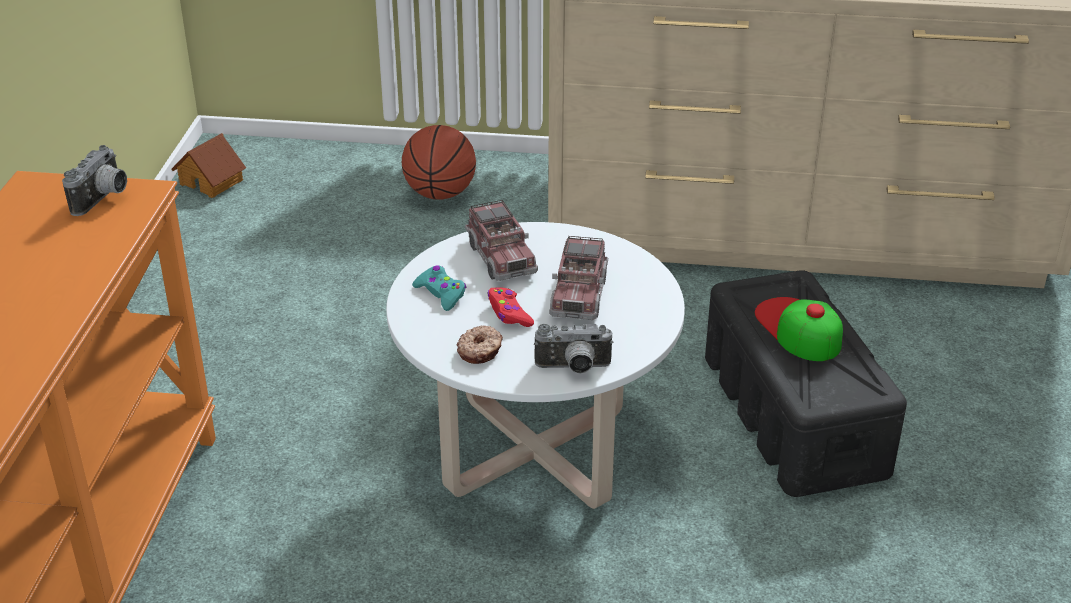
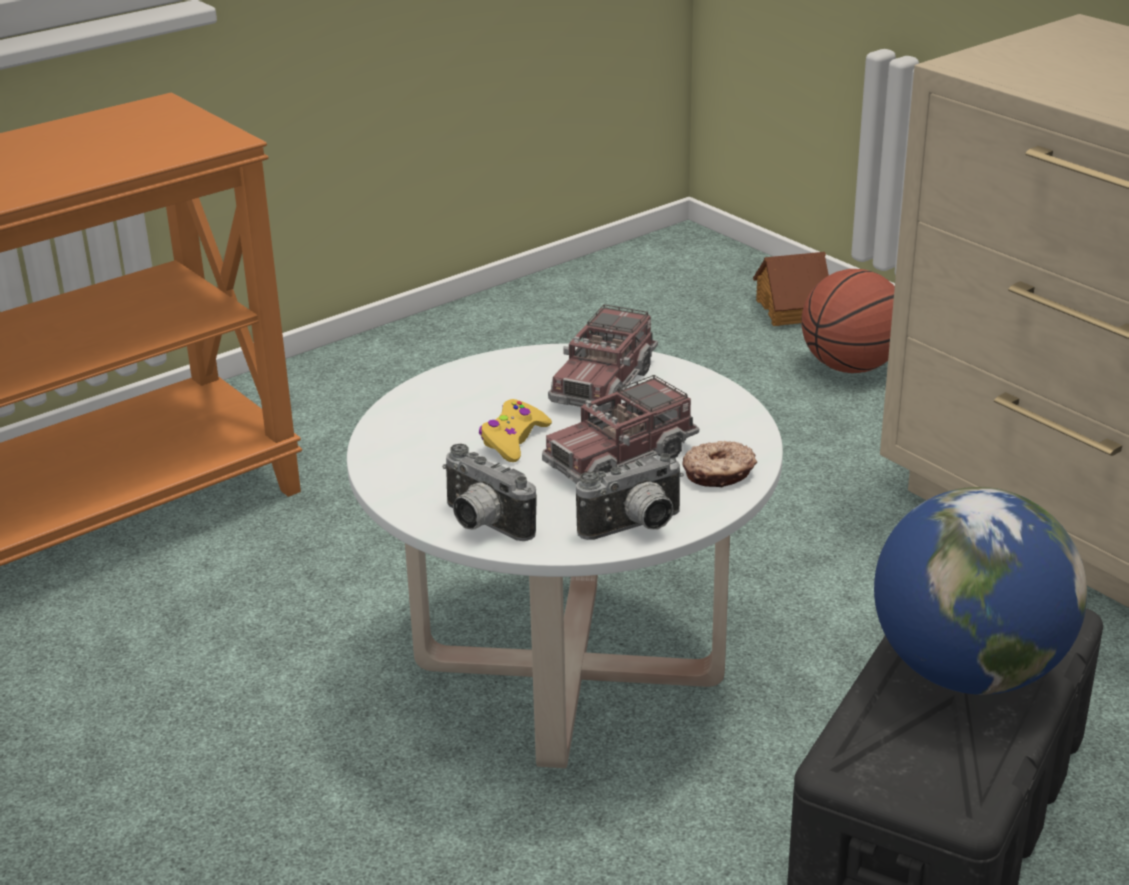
camera: 45 degrees right, 5 degrees down
(104, 199) = (183, 134): camera -> camera (636, 529)
(212, 181) = (632, 266): toy house -> toy house (793, 310)
(441, 293) = (481, 390): turquoise game controller -> none
(480, 351) = (421, 460): donut -> donut (719, 474)
(509, 313) = (513, 440): red game controller -> yellow game controller
(798, 328) = (968, 672): cap -> globe

